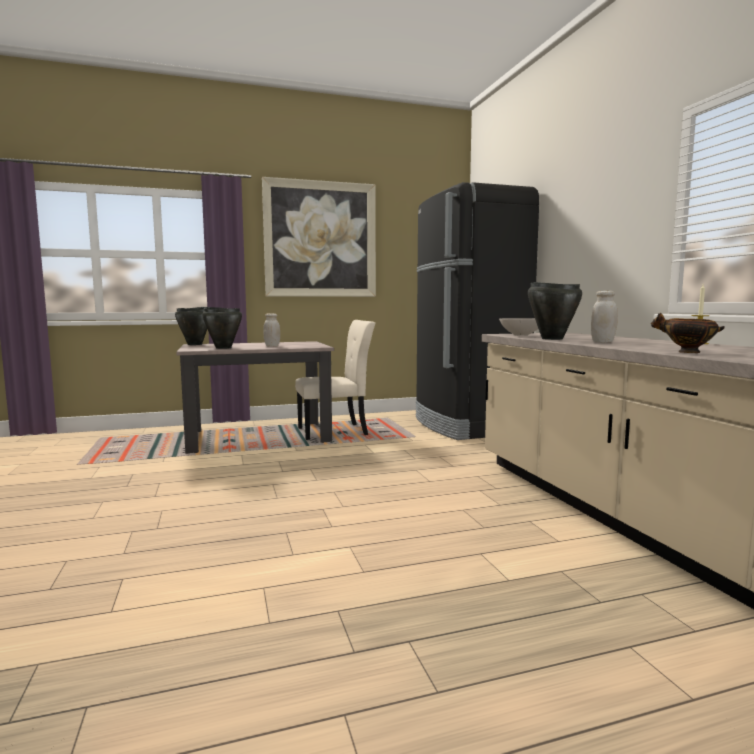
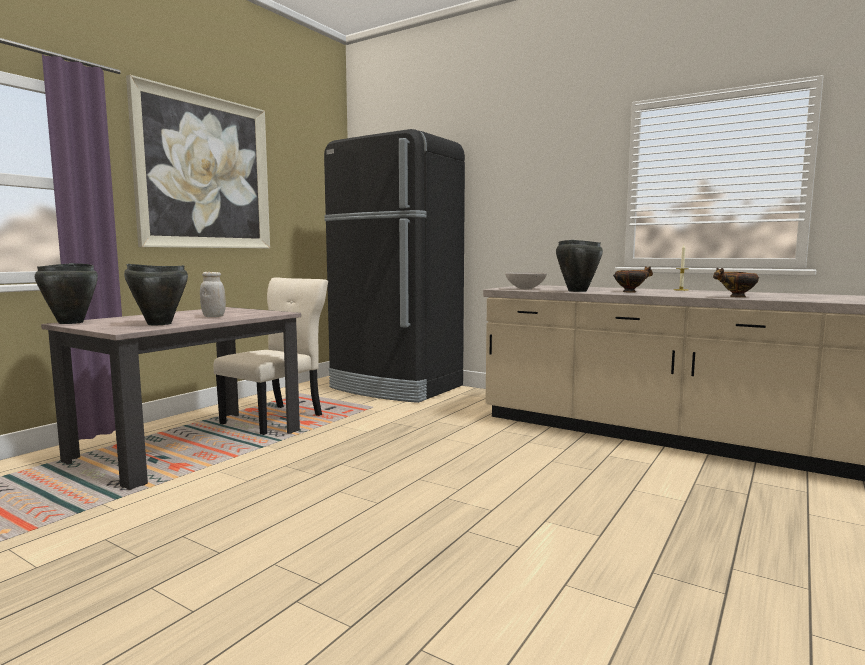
camera: 40 degrees left, 0 degrees up
(603, 342) = (630, 292): white jar -> bowl

